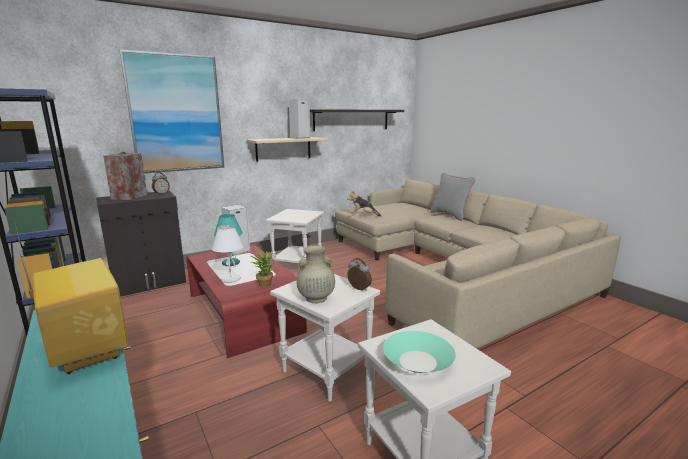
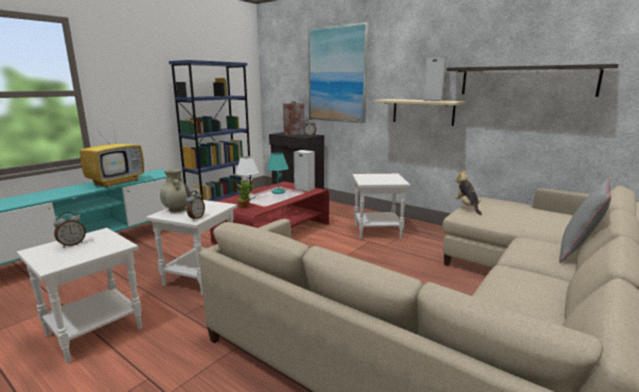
camera: 70 degrees right, 0 degrees up
(417, 361) = (72, 244): turquoise bowl -> alarm clock

